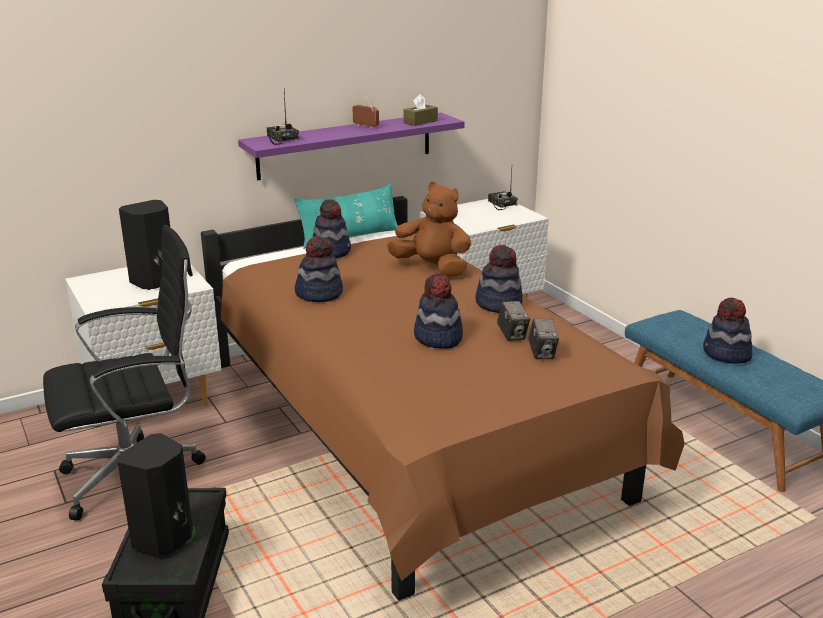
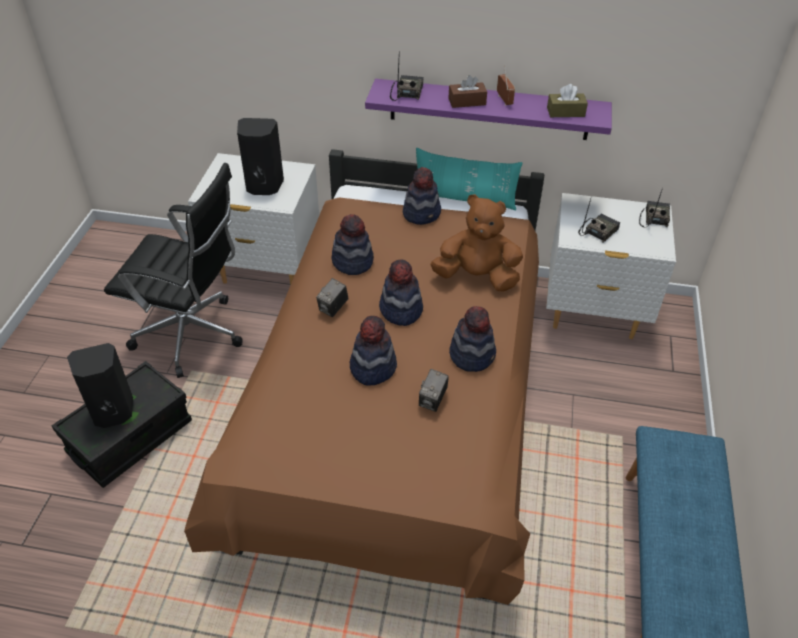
camera: 40 degrees right, 20 degrees up
(339, 133) = (467, 102): none -> brown tissue box
(432, 268) = (477, 277): brown plush toy -> brown plush toy turned 60 degrees counterclockwise
(476, 221) = (598, 231): none -> radio
(542, 354) = (427, 438): camera -> camera (333, 308)
(726, 354) = (680, 527): hat -> hat (400, 310)

